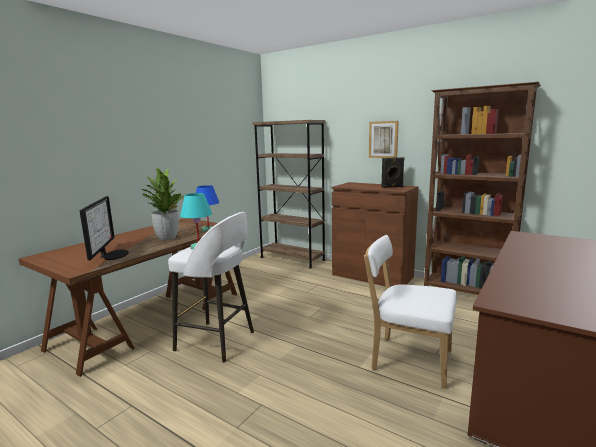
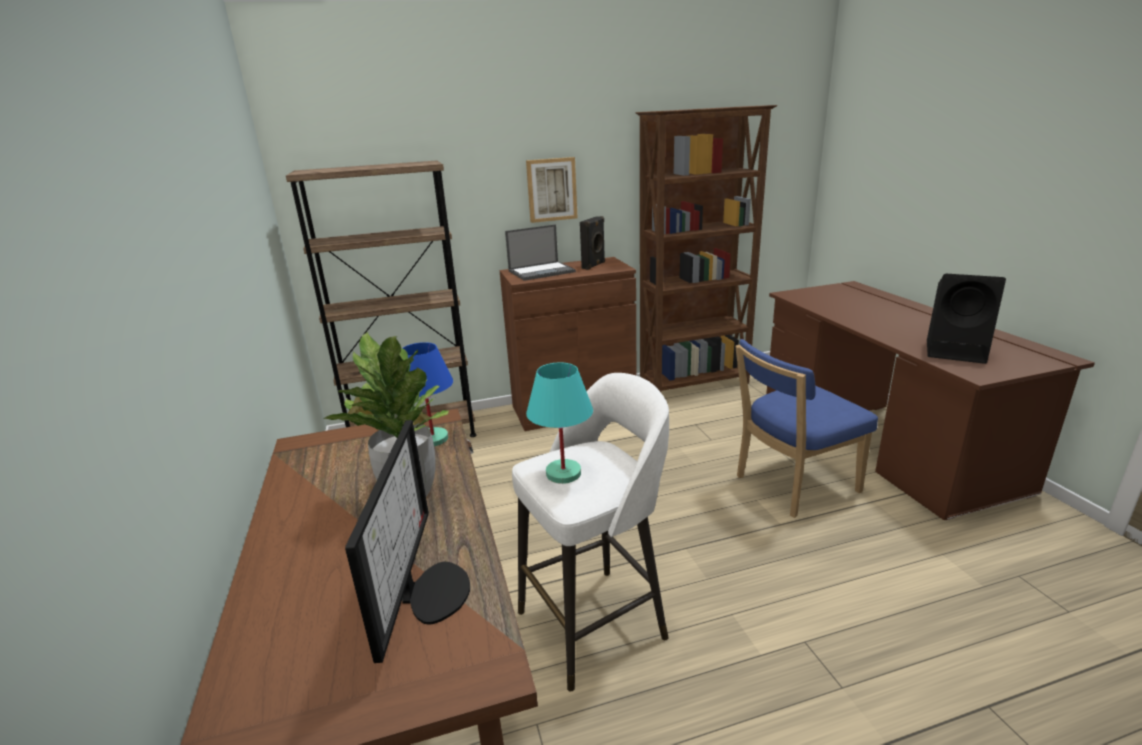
camera: 50 degrees left, 10 degrees up
(112, 255) = (430, 591): monitor -> monitor turned 60 degrees clockwise
(361, 185) = (542, 271): none -> laptop
(407, 359) = (791, 485): white chair -> blue chair
(534, 291) = (957, 351): none -> black speaker

